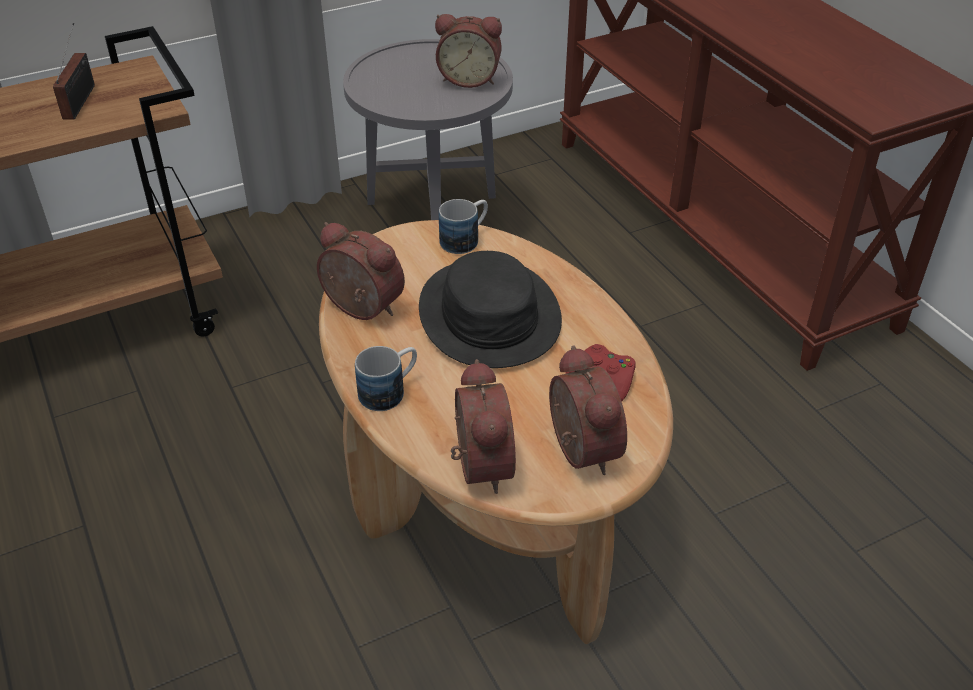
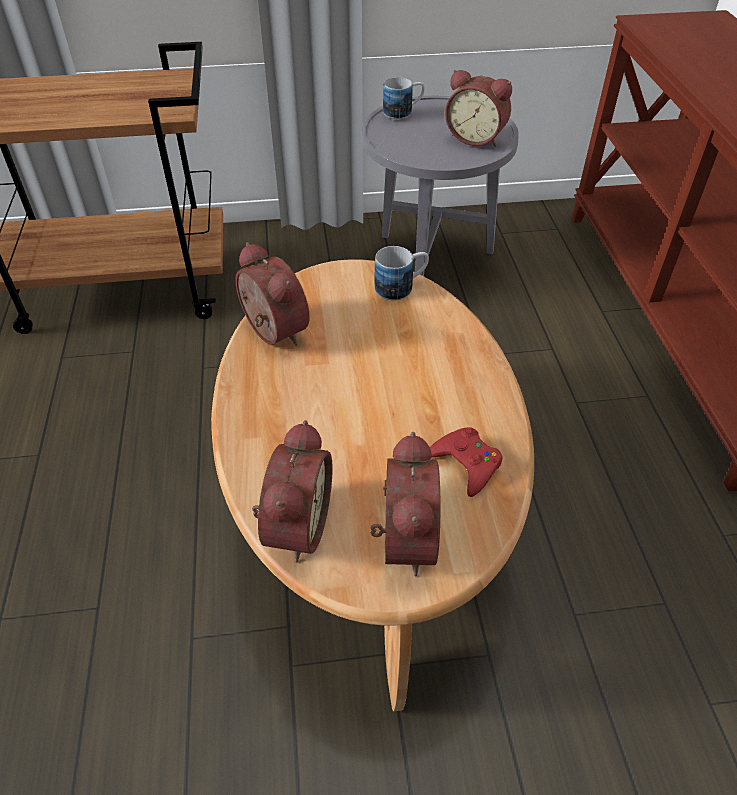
camera: 20 degrees right, 5 degrees up
(81, 100) = (118, 95): radio -> none
(390, 391) = (254, 421): mug -> mug (403, 112)
(488, 315) = (385, 367): black hat -> none

